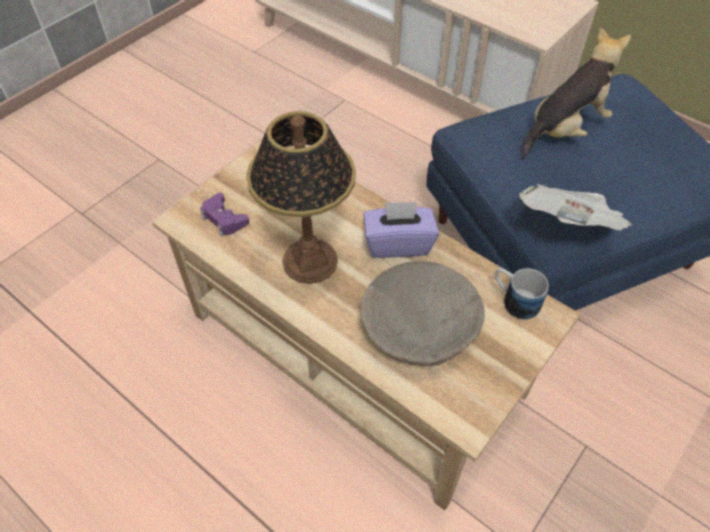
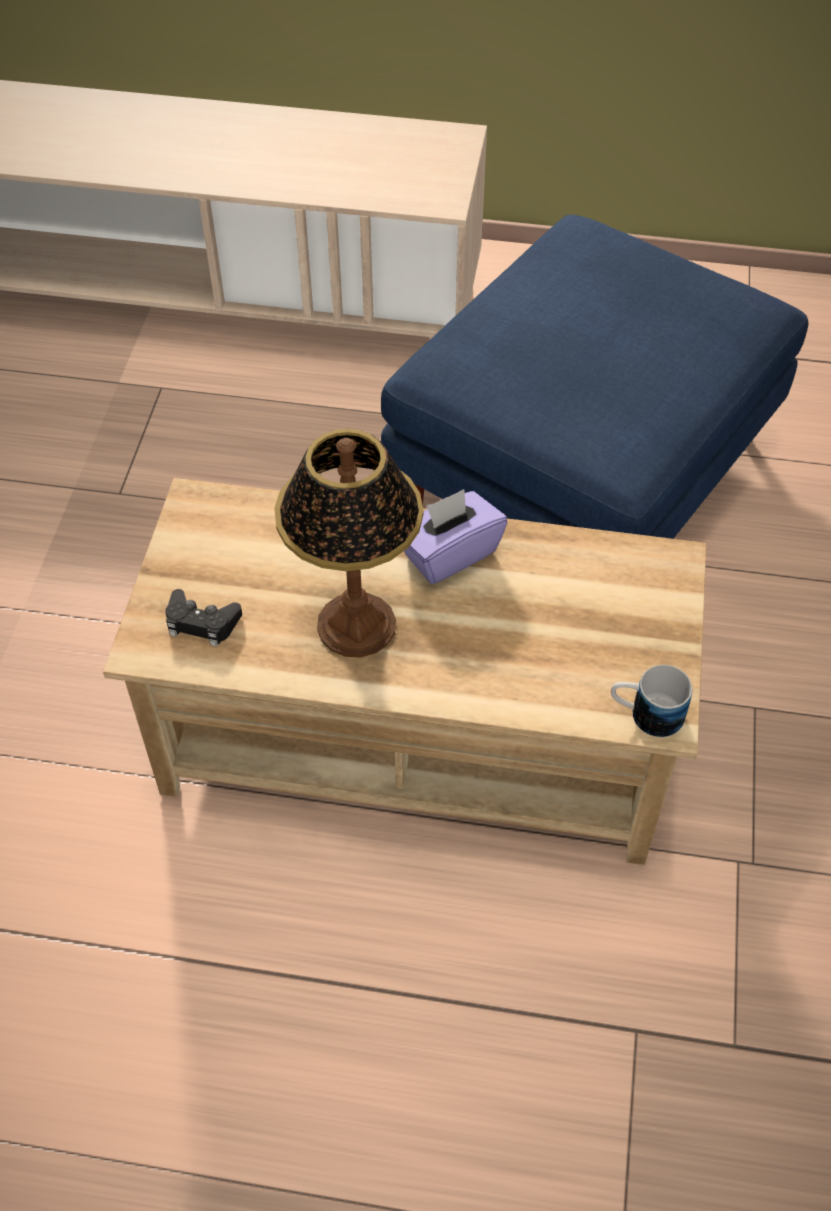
camera: 30 degrees left, 0 degrees up
(224, 219) = (201, 623): purple game controller -> black game controller
(419, 327) = (543, 642): beige bowl -> none
(514, 300) = (627, 560): mug -> mug (645, 714)
(564, 129) = (550, 321): plush toy -> none
(568, 225) = (629, 443): newspaper -> none

